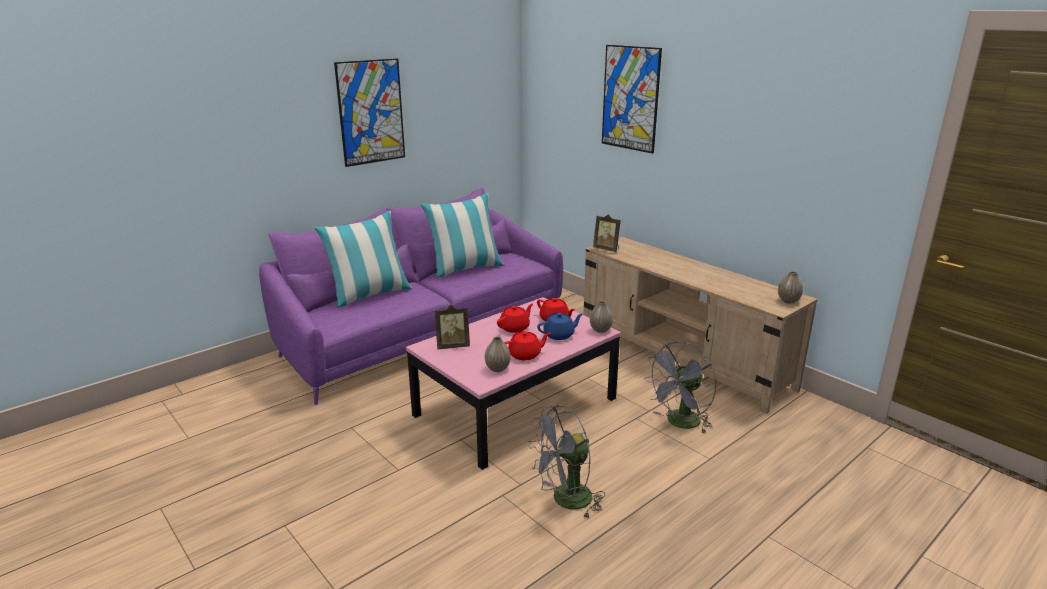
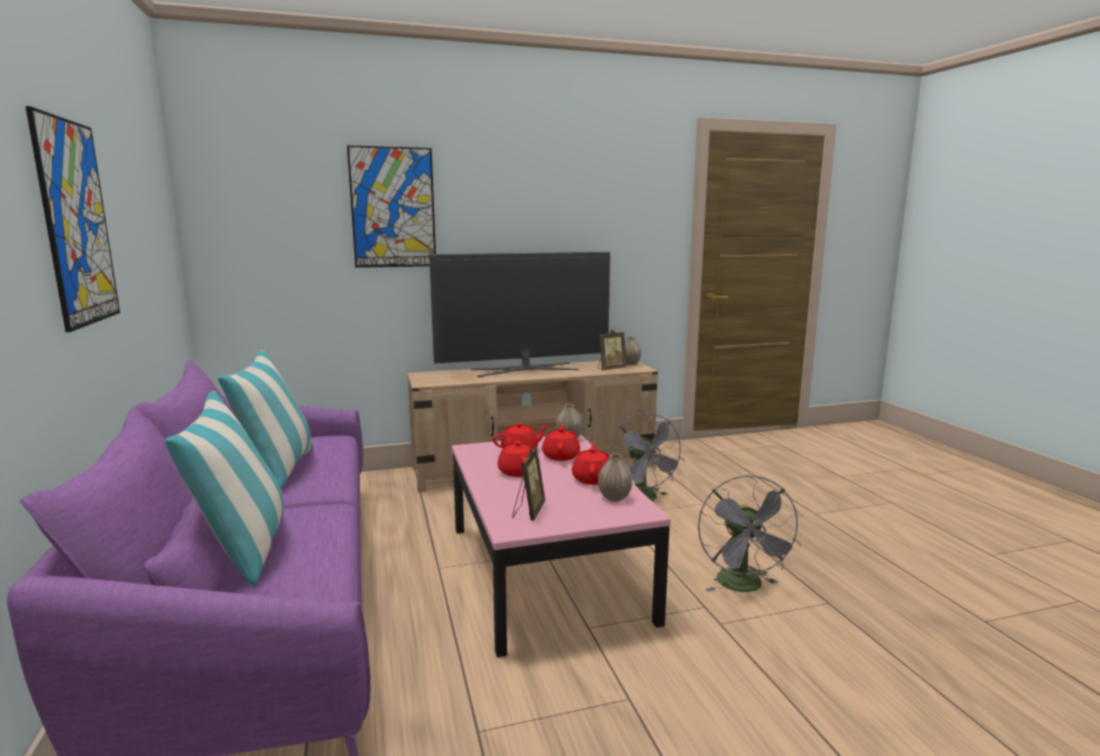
camera: 65 degrees left, 10 degrees down
(559, 335) = (561, 456): blue teapot -> red teapot
(607, 249) = (431, 382): picture frame -> picture frame (610, 369)
(691, 267) = (525, 369): none -> television

